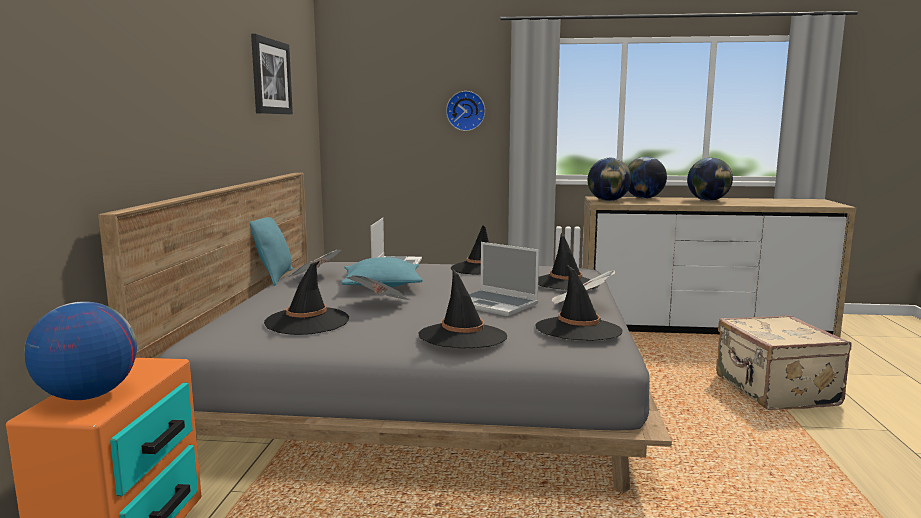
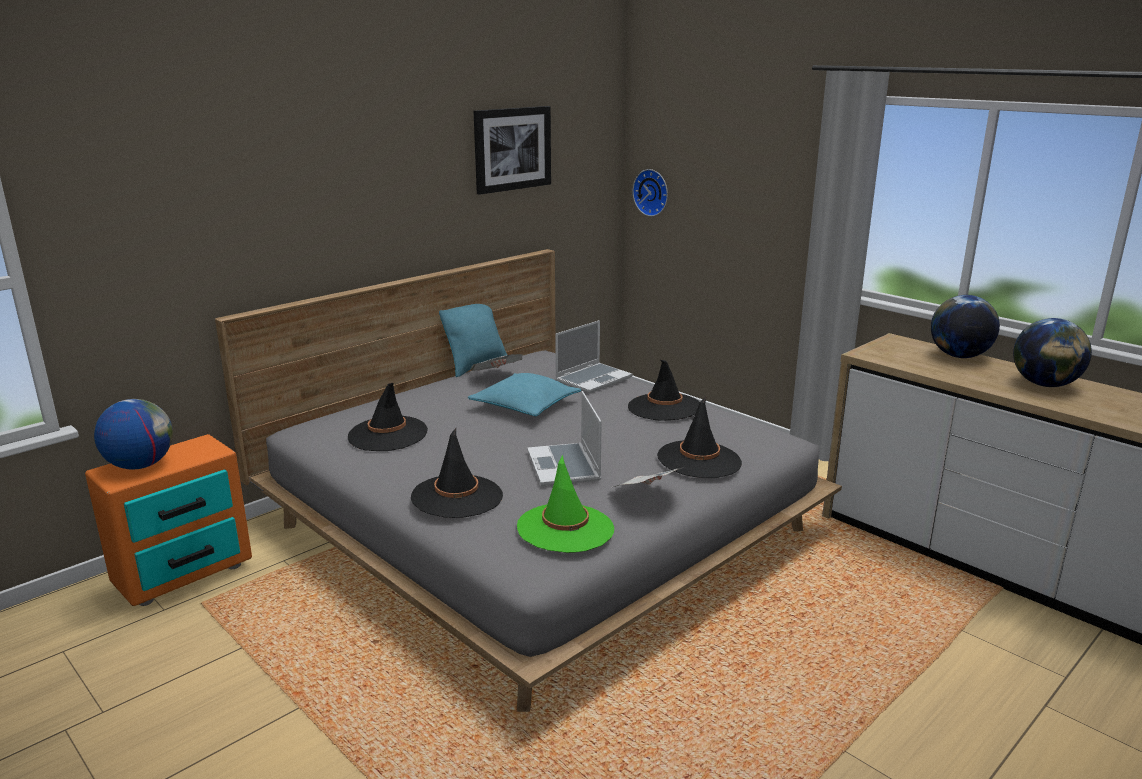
camera: 40 degrees right, 10 degrees up
(381, 305) = (474, 432): newspaper -> none
(466, 111) = (771, 187): wall clock -> wall clock (652, 192)
(578, 330) = (565, 528): black hat -> green hat
(608, 201) = (886, 351): globe -> none
(774, 391) = (909, 695): beige suitcase -> none

